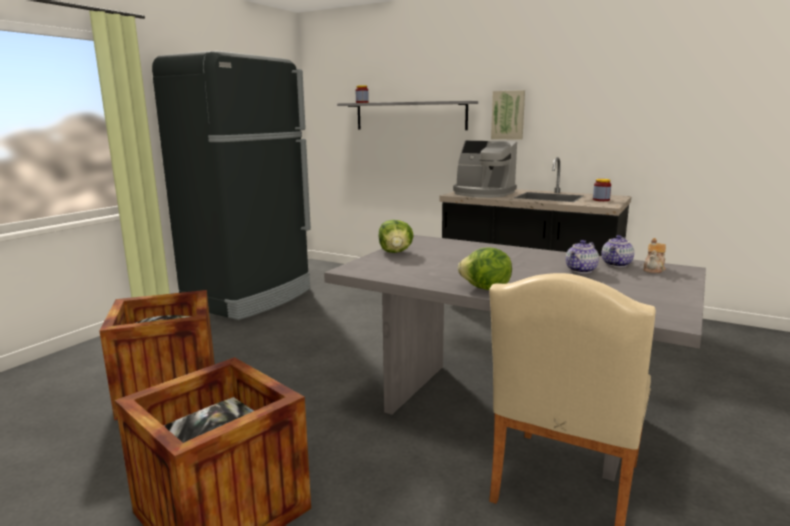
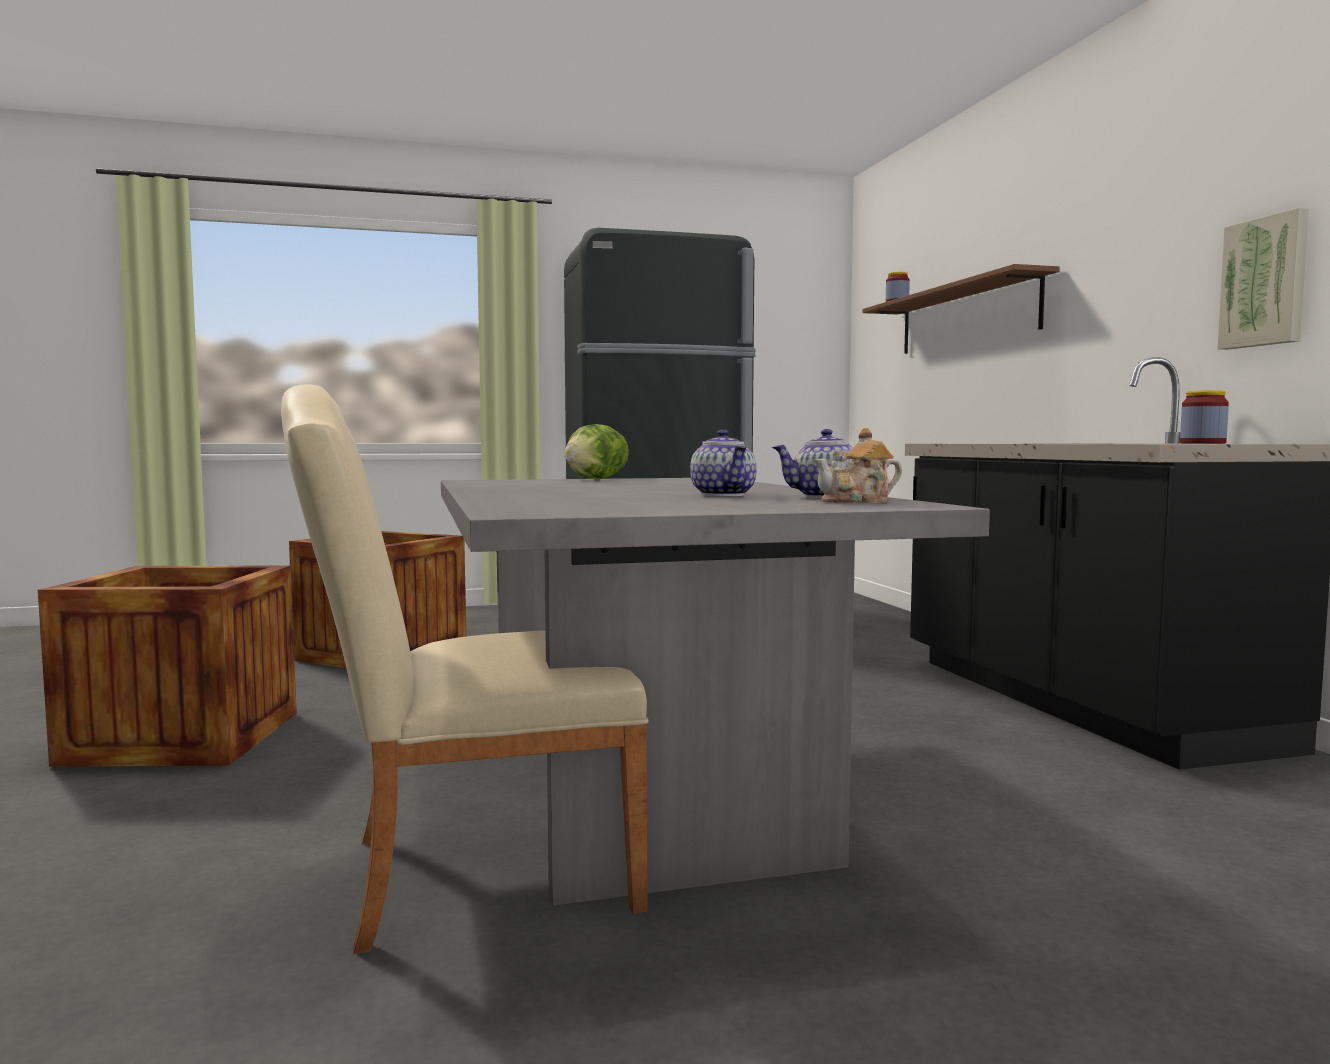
camera: 45 degrees right, 10 degrees down
(410, 116) = (966, 317): grey shelf -> brown shelf
(483, 193) = (998, 443): coffee machine -> none
(485, 289) = (500, 491): lettuce -> none
(508, 115) = (1105, 285): picture -> picture (1265, 282)
(581, 270) = (725, 495): teapot -> teapot turned 105 degrees counterclockwise

